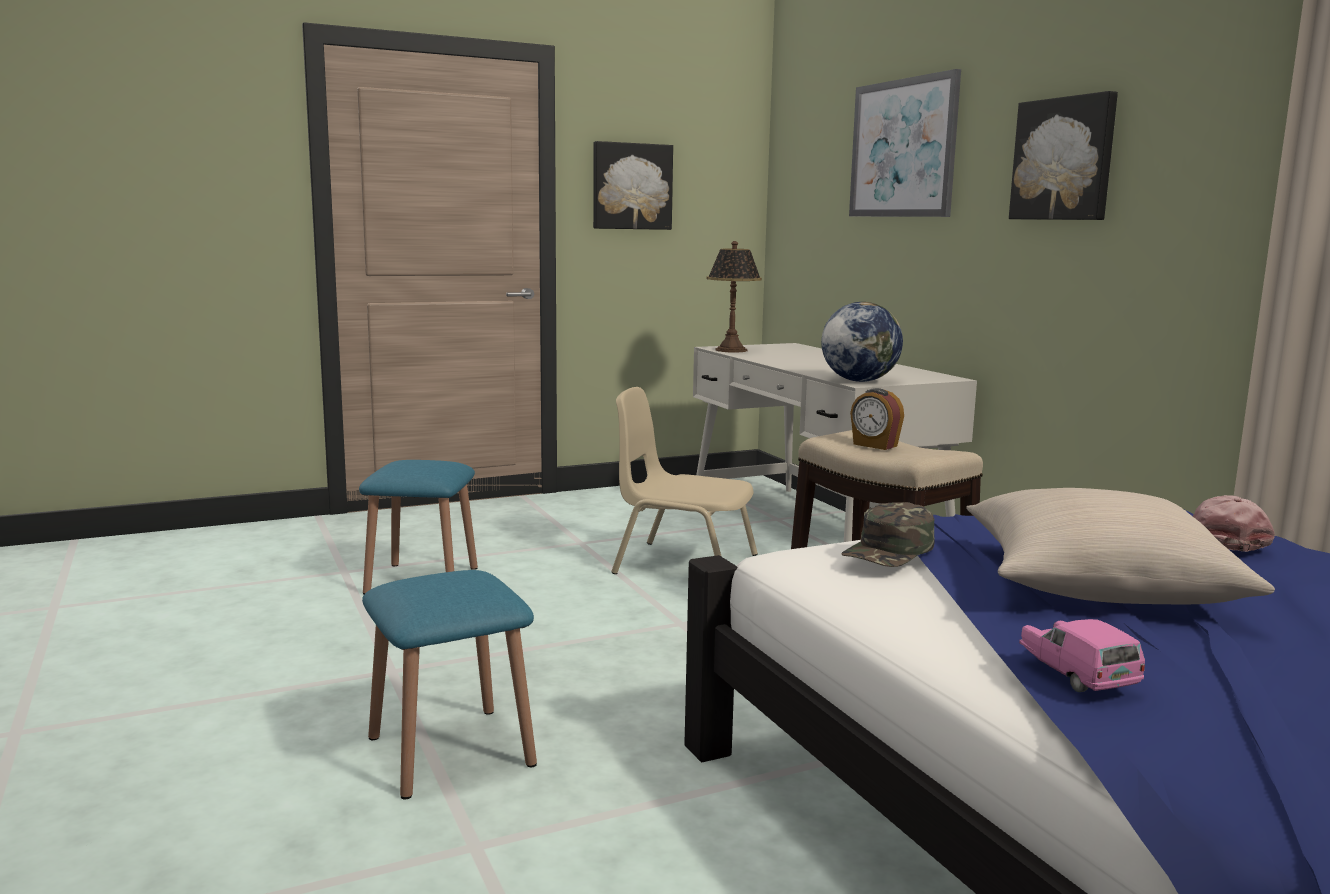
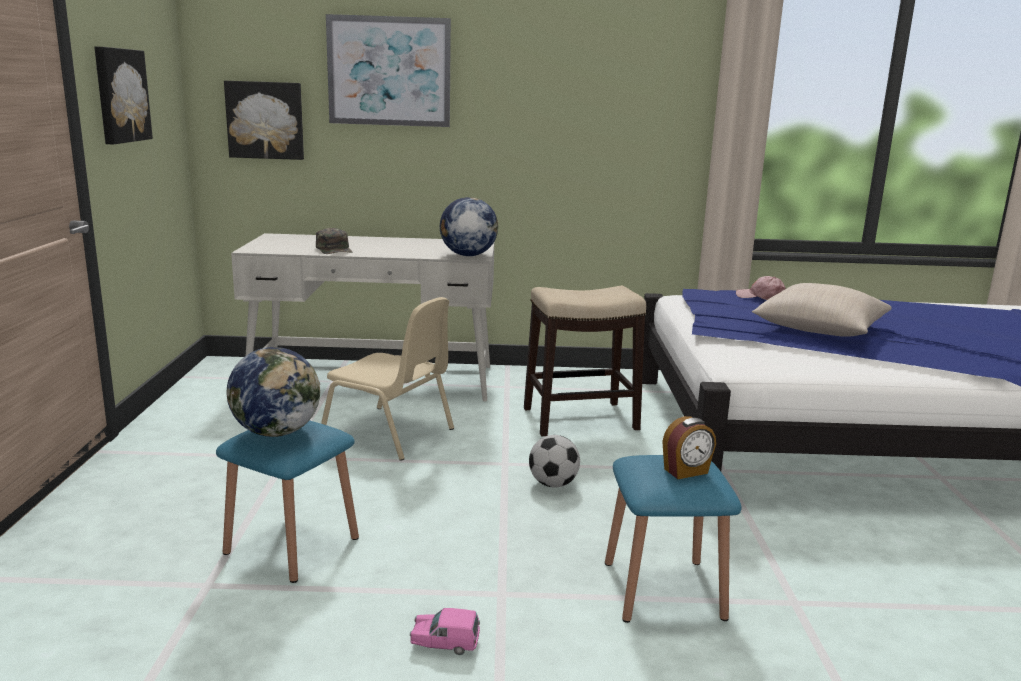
camera: 65 degrees left, 5 degrees up
(410, 463) = (277, 432): none -> globe
(657, 655) = (553, 484): none -> football
(683, 564) = (390, 434): beige chair -> beige chair turned 105 degrees counterclockwise
(731, 350) = (275, 249): table lamp -> none
(874, 445) = (584, 295): alarm clock -> alarm clock (686, 471)
(889, 550) = (757, 345): green cap -> green cap (334, 249)
(1064, 159) = (554, 93): picture -> picture (265, 120)
(1076, 675) = (935, 359): pink toy car -> pink toy car (445, 643)

